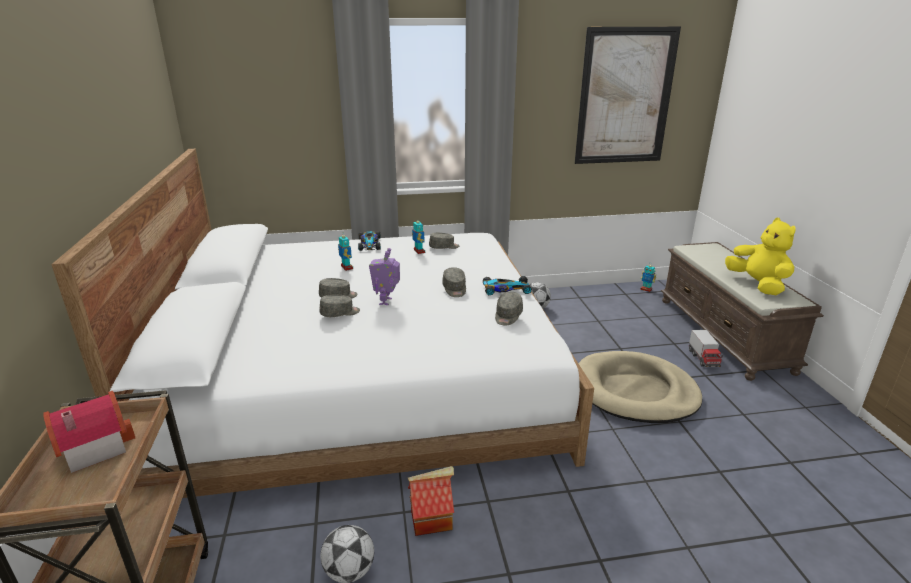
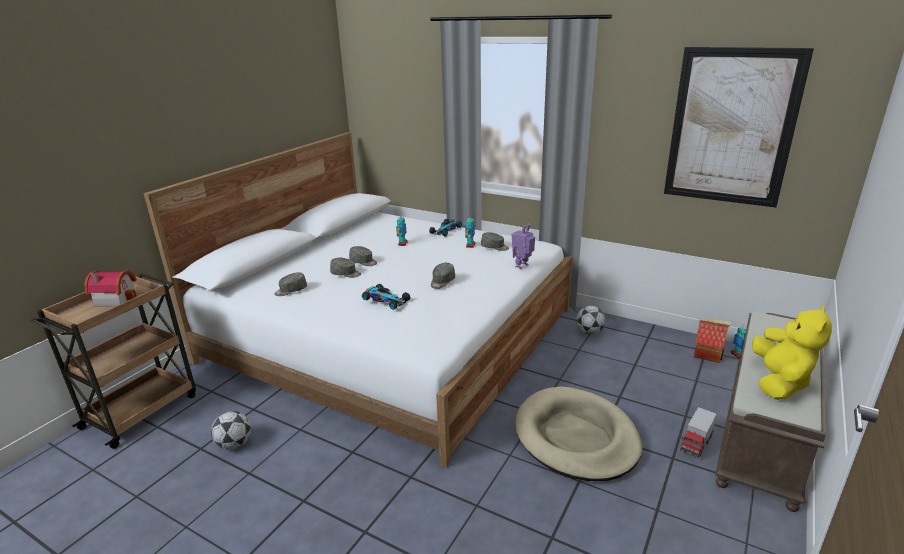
camera: 40 degrees right, 0 degrees up
(386, 301) = (384, 275): toy robot -> toy robot (522, 266)
(432, 519) = (308, 443): toy house -> toy house (708, 354)
(505, 289) = (479, 294): toy car -> toy car (385, 299)
(508, 316) = (438, 314): grey cap -> grey cap (291, 290)

